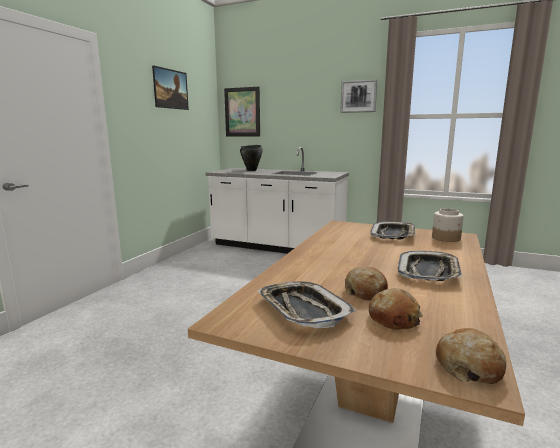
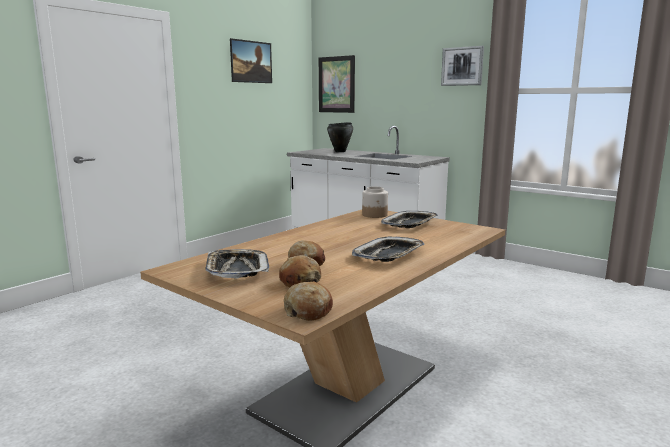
camera: 15 degrees right, 0 degrees up
(446, 238) = (461, 231): jar -> jar (375, 215)

